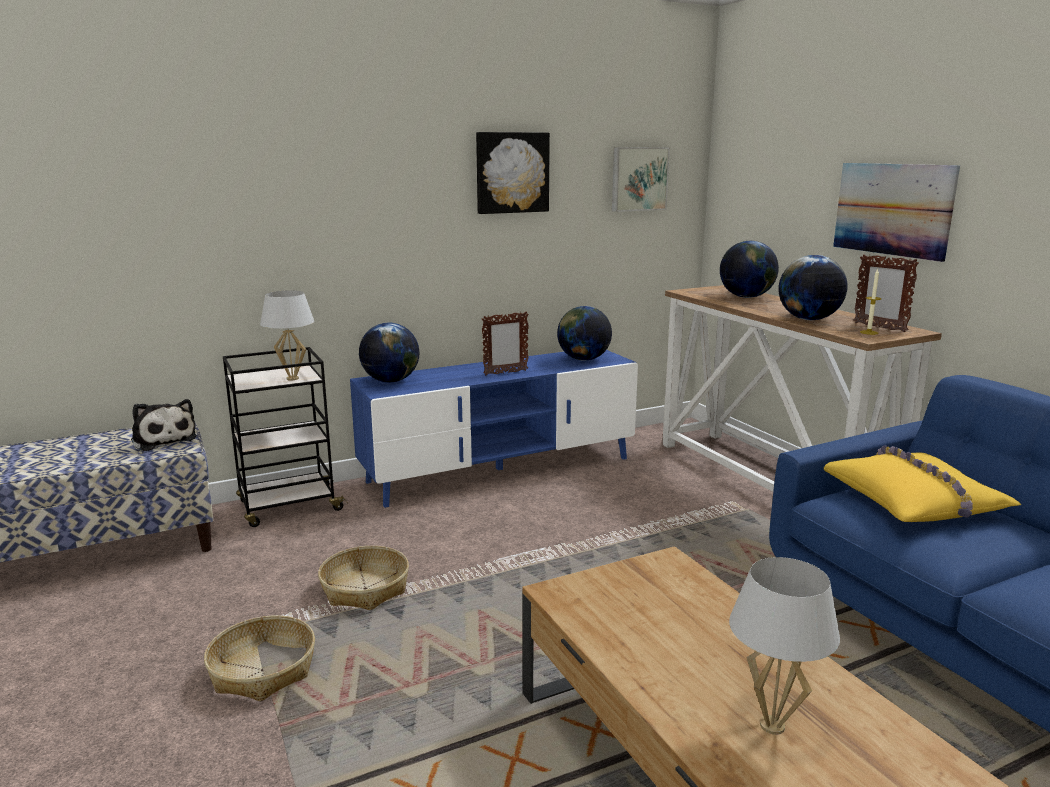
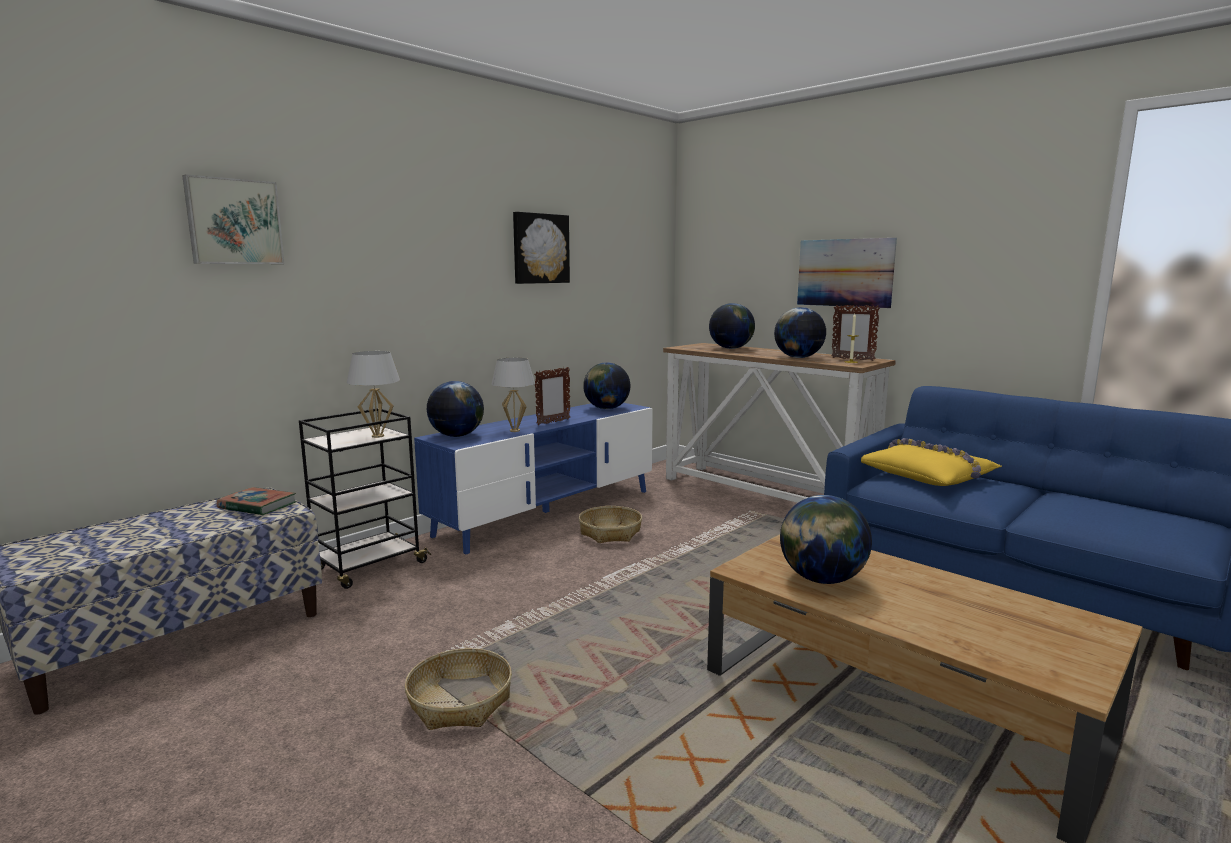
camera: 20 degrees left, 5 degrees down
(163, 439) = (257, 506): plush toy -> book
(365, 588) = (503, 619): basket -> basket (610, 532)
(636, 623) = (821, 579): none -> globe
(638, 179) = (630, 257): picture -> picture (234, 222)
(772, 726) = (978, 623): white table lamp -> white table lamp (515, 431)

